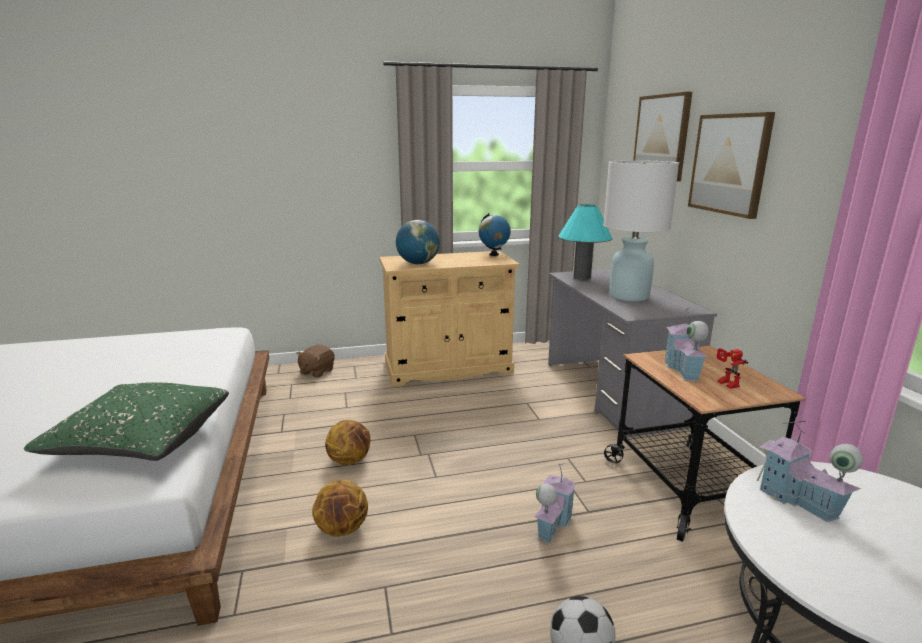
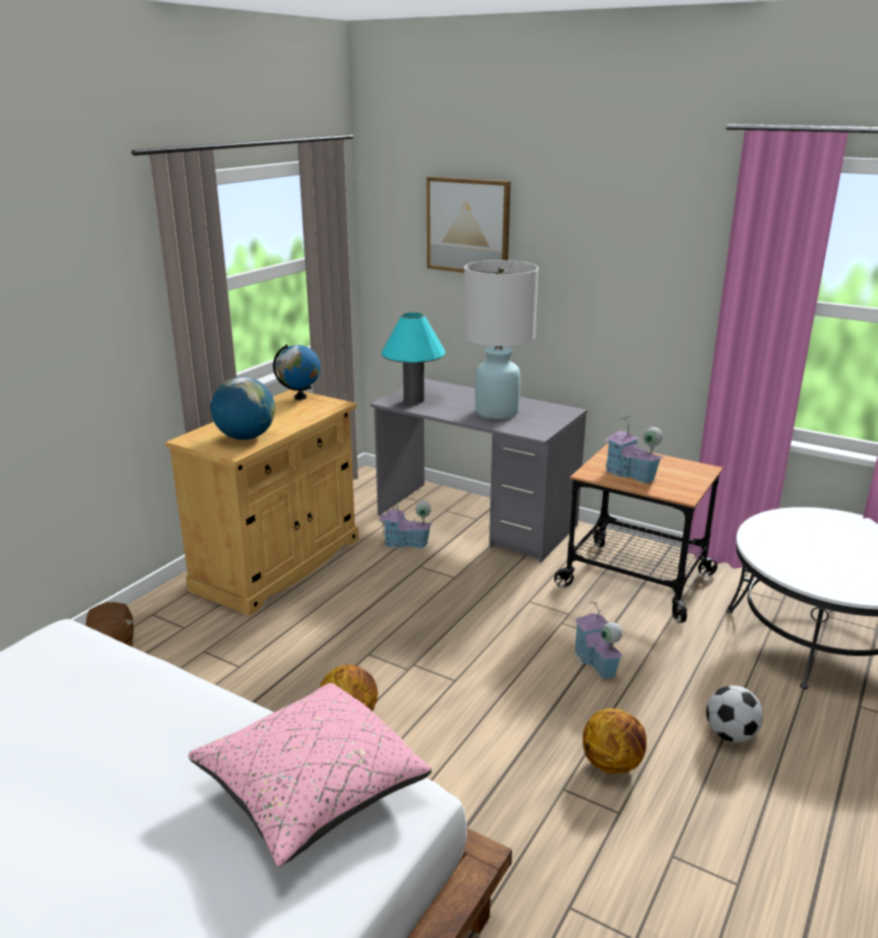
camera: 45 degrees left, 5 degrees up
(142, 441) = (311, 790): green pillow -> pink pillow
(342, 529) = (456, 776): basketball -> basketball (612, 764)
(725, 384) = (671, 475): toy robot -> none
(729, 164) = (576, 261): picture -> none
(797, 500) = (783, 546): toy house -> toy house (405, 543)

